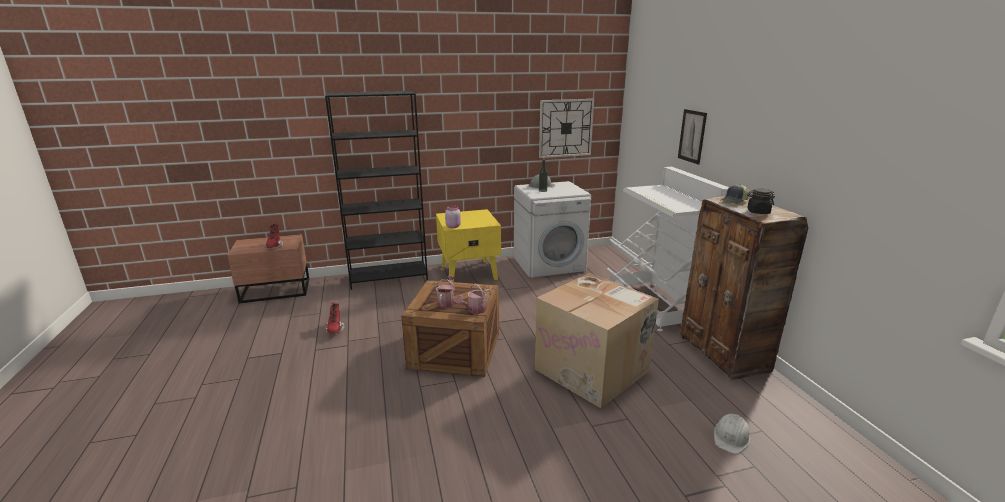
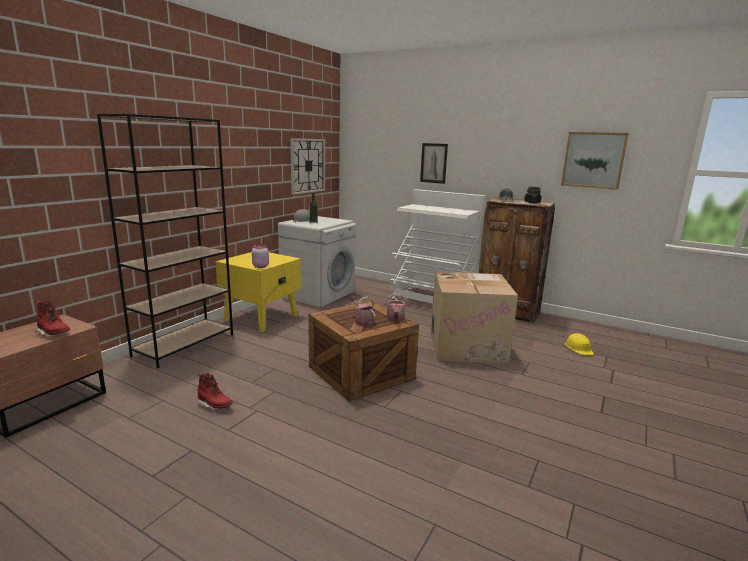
camera: 45 degrees left, 5 degrees down
(389, 277) = (184, 345): black bookcase -> beige bookcase
(731, 437) = (578, 348): white hard hat -> yellow hard hat
(872, 160) = (593, 160): none -> picture

